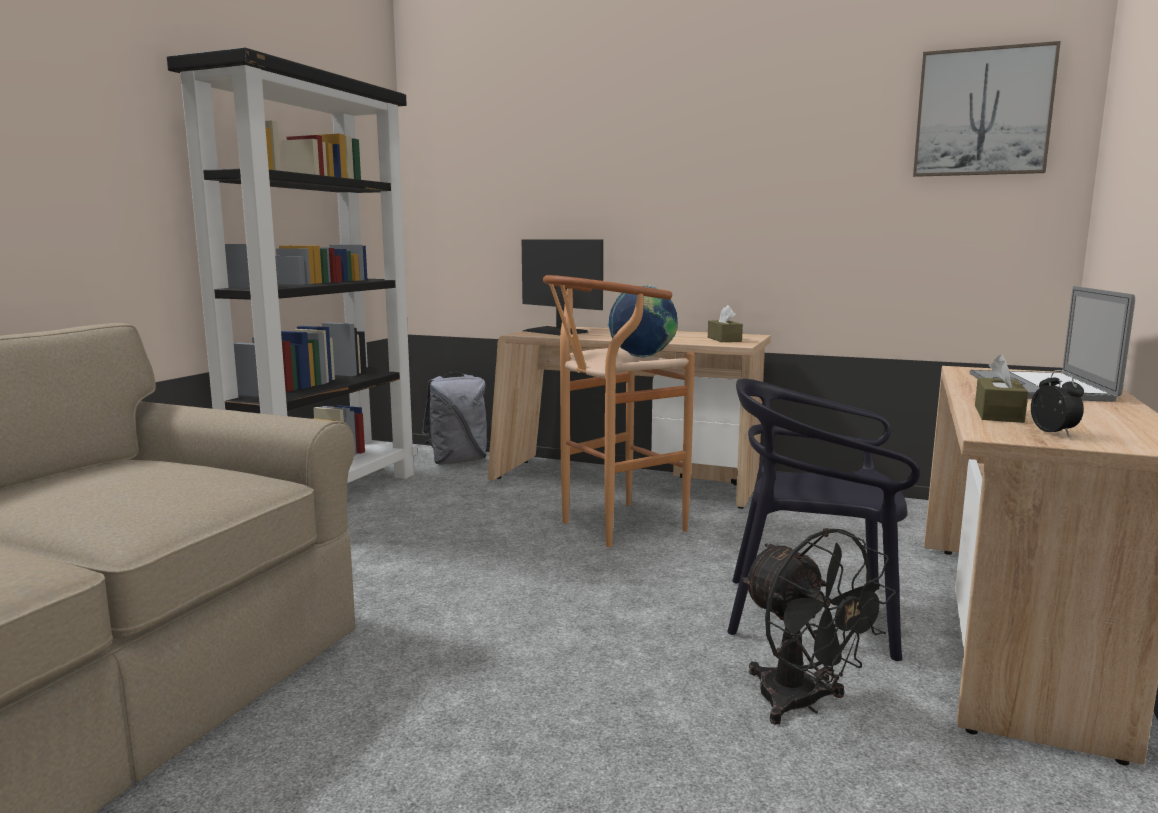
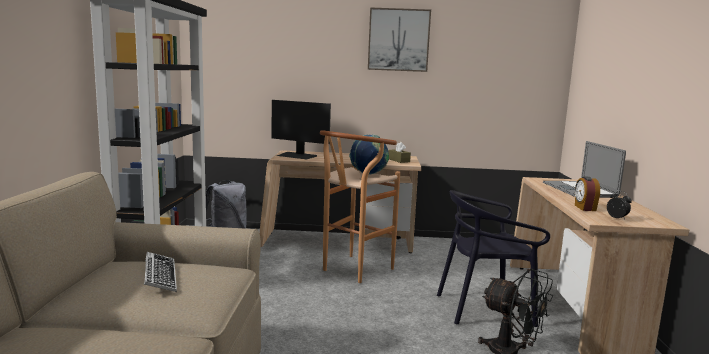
camera: 20 degrees left, 0 degrees up
(139, 479) = (160, 277): none -> keyboard
(982, 112) = (522, 45): picture -> picture (398, 40)
(998, 414) = (584, 208): brown tissue box -> alarm clock

